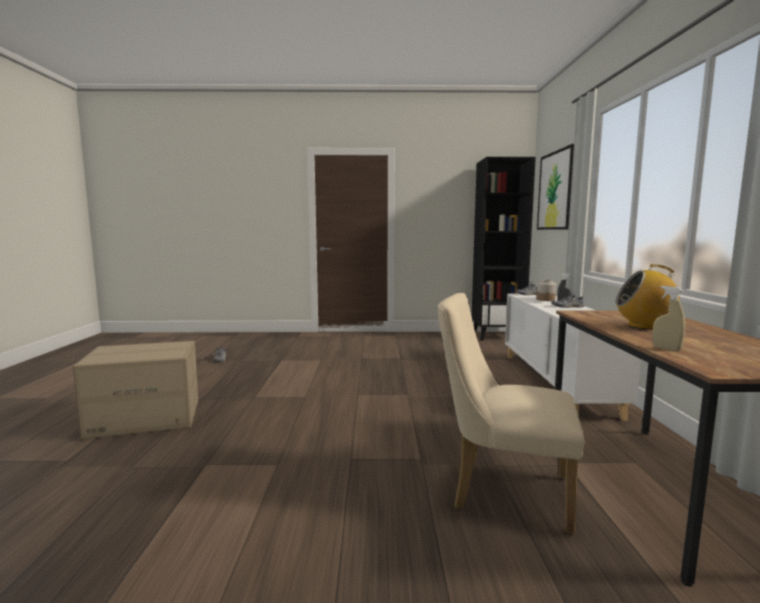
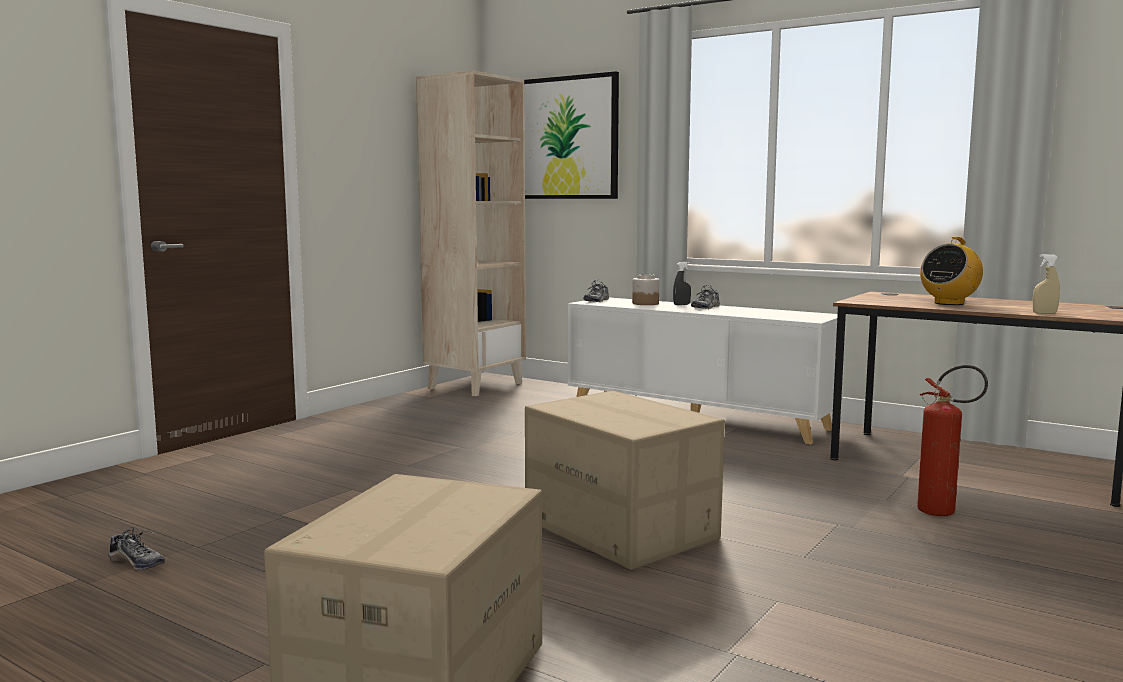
camera: 55 degrees left, 0 degrees up
(335, 410) = (621, 529): none -> cardboard box
(497, 336) = (475, 385): black bookcase -> beige bookcase
(502, 491) = (944, 513): beige chair -> fire extinguisher

